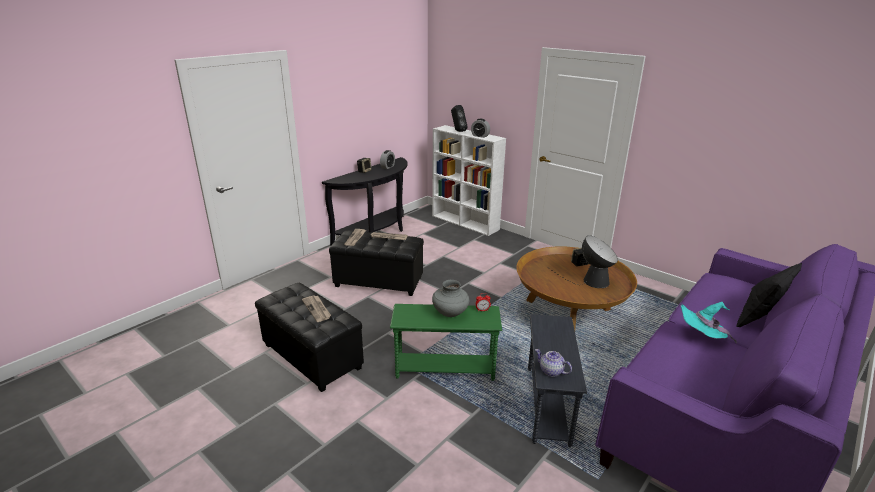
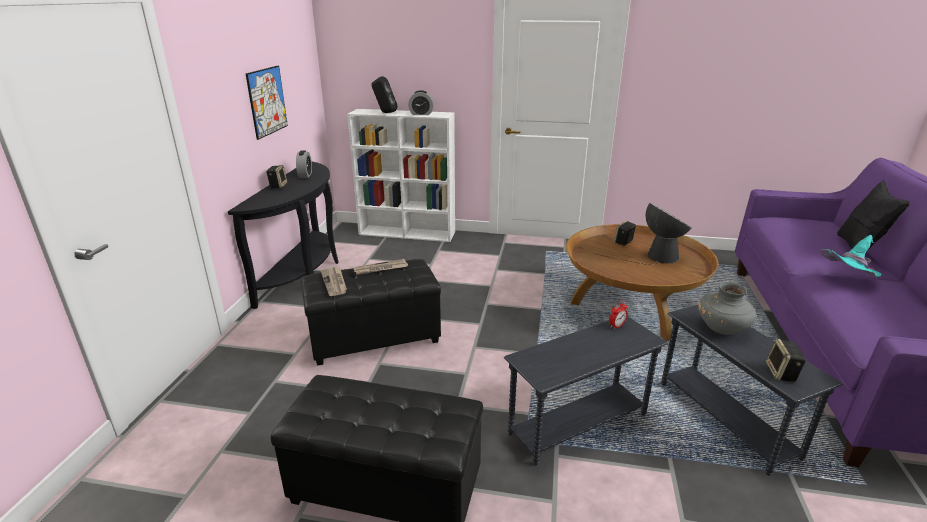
camera: 30 degrees left, 0 degrees up
(317, 309) = (400, 407): newspaper -> none
(369, 115) = (267, 101): none -> picture
(445, 368) = (577, 423): green side table -> grey side table
(450, 313) = (587, 343): grey vase -> grey vase (722, 329)
(551, 371) = (782, 373): teapot -> speaker

